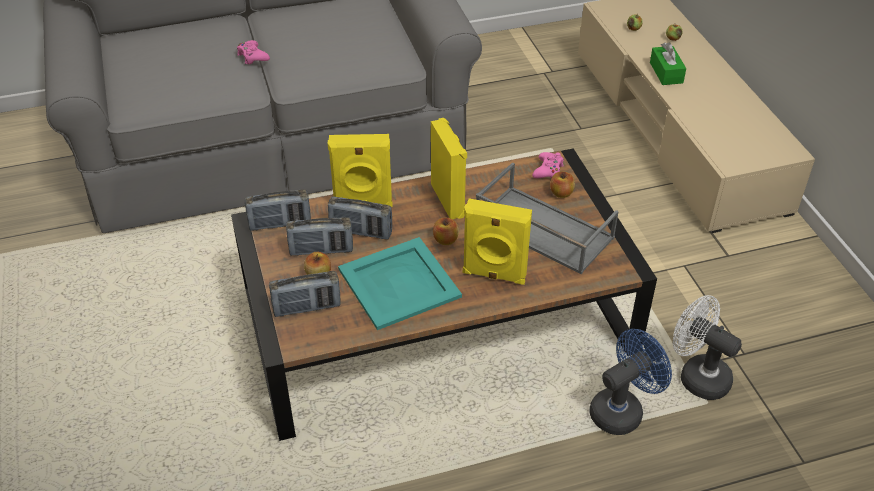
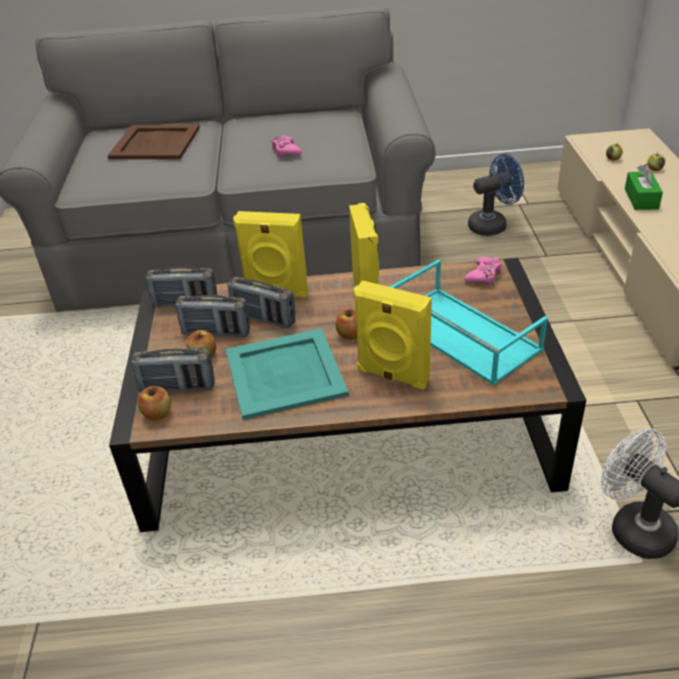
camera: 15 degrees right, 5 degrees down
(188, 48) = (155, 142): none -> brown tray
(252, 57) = (210, 152): pink game controller -> pink game controller (286, 152)
(542, 229) = (460, 334): grey tray -> turquoise tray
(561, 193) = (493, 300): apple -> apple (157, 414)
(622, 409) = (532, 554): blue fan -> blue fan (492, 225)

